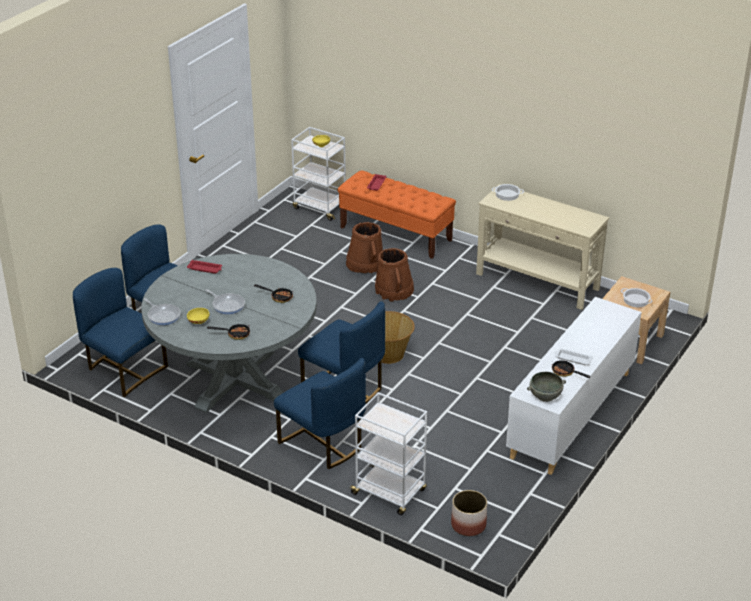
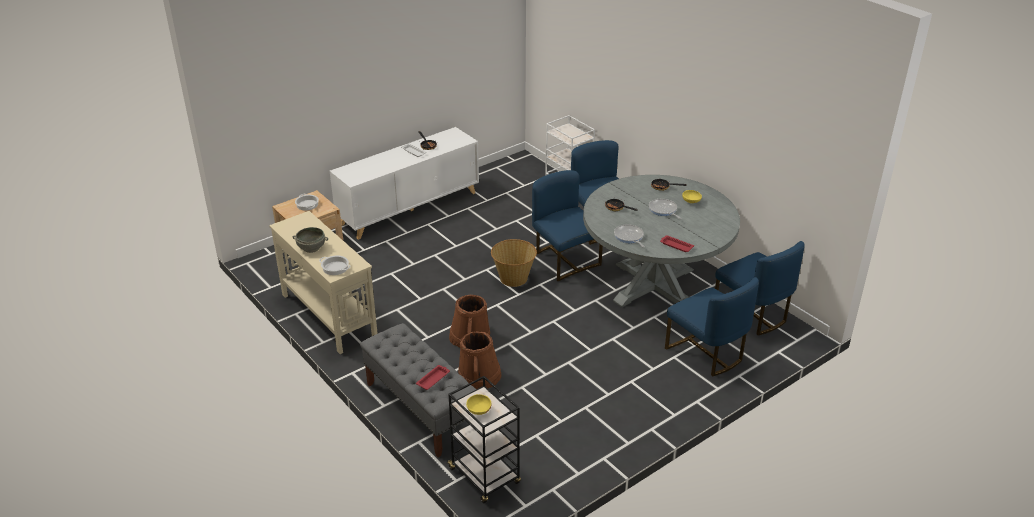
camera: 160 degrees left, 0 degrees up
(163, 315) = (721, 212): frying pan -> frying pan (629, 237)
(320, 207) = (485, 477): white cart -> black cart
(396, 234) = (420, 409): orange bench -> grey bench
(468, 525) = (529, 167): planter -> none
(545, 395) = (454, 136): grey bowl -> grey bowl (311, 248)

